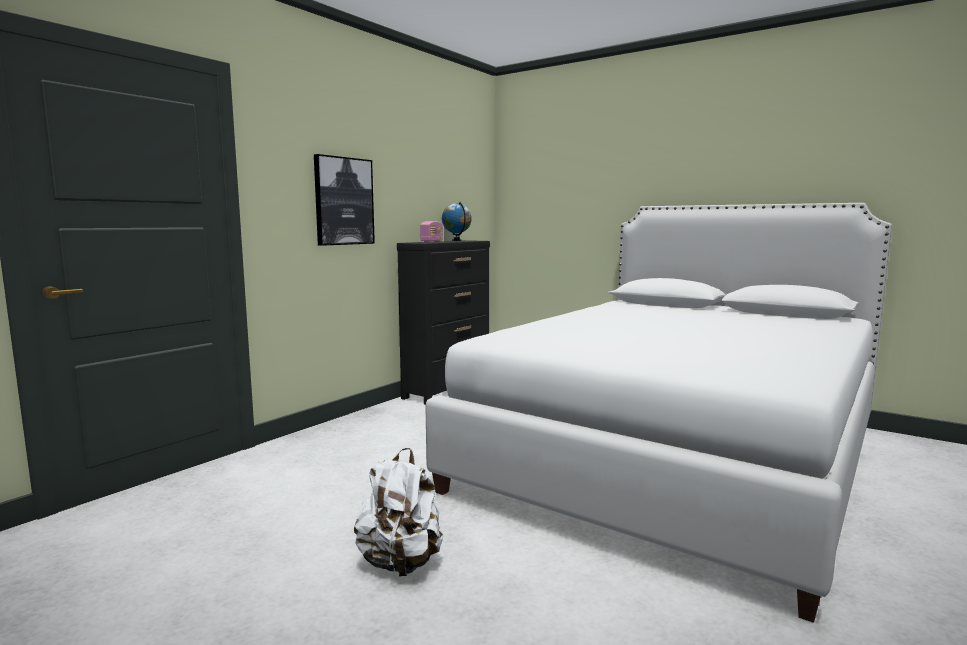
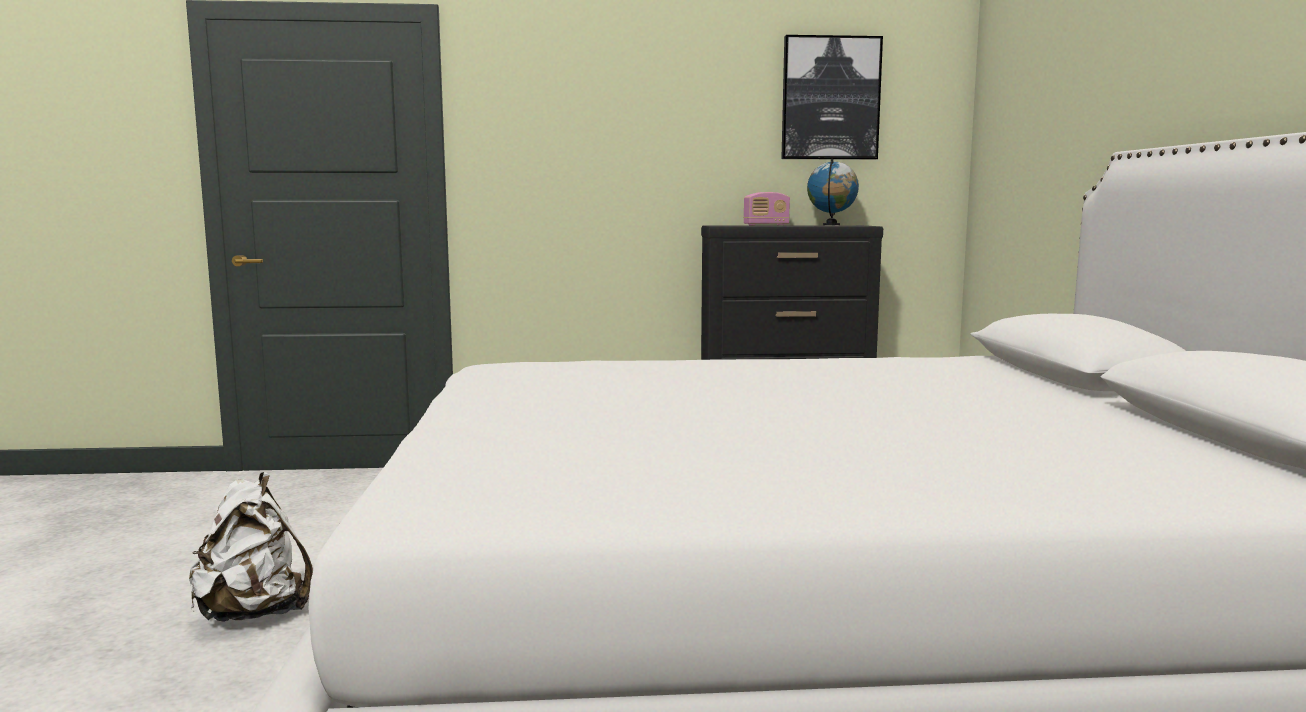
camera: 50 degrees right, 0 degrees up
(343, 201) = (607, 165): picture -> picture (830, 98)

